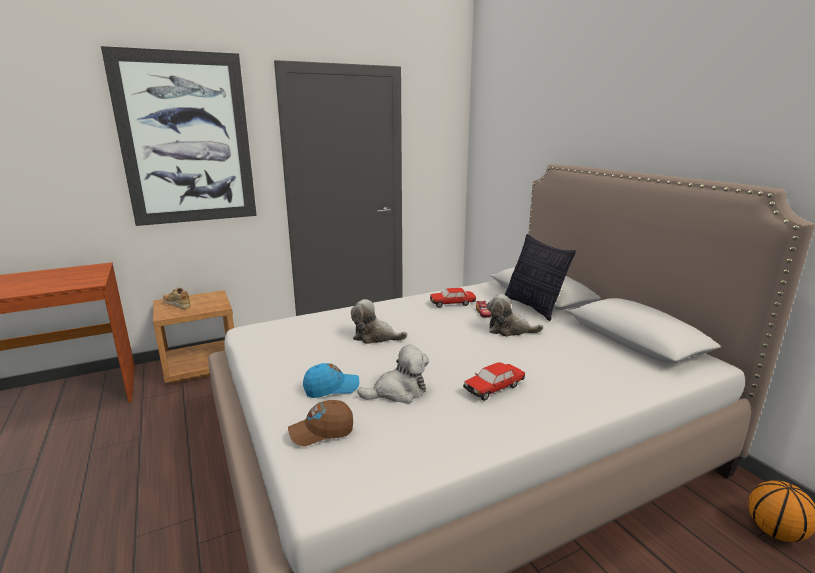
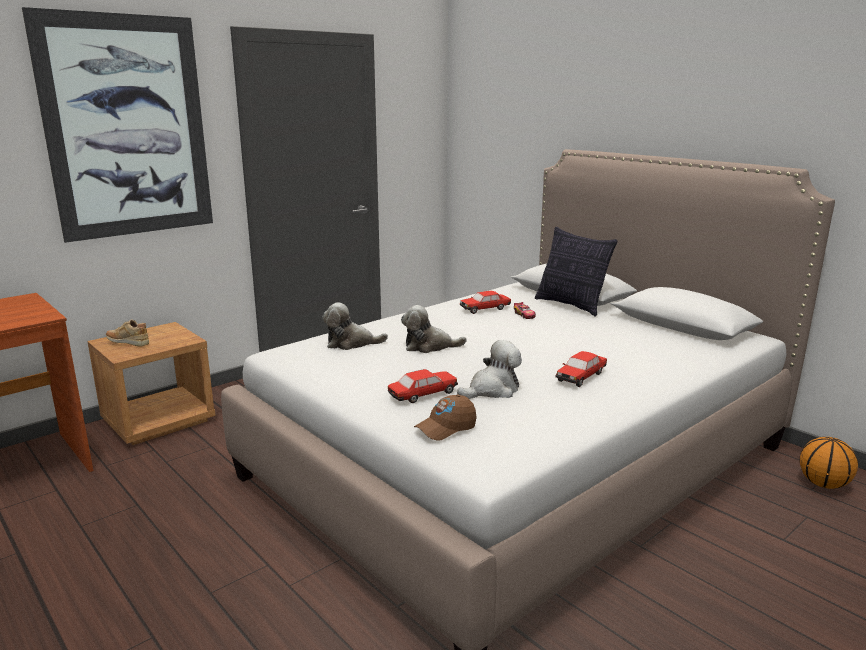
camera: 15 degrees left, 0 degrees up
(331, 388) = (423, 394): blue cap -> toy car
(509, 330) = (561, 328): plush toy -> plush toy (351, 343)

